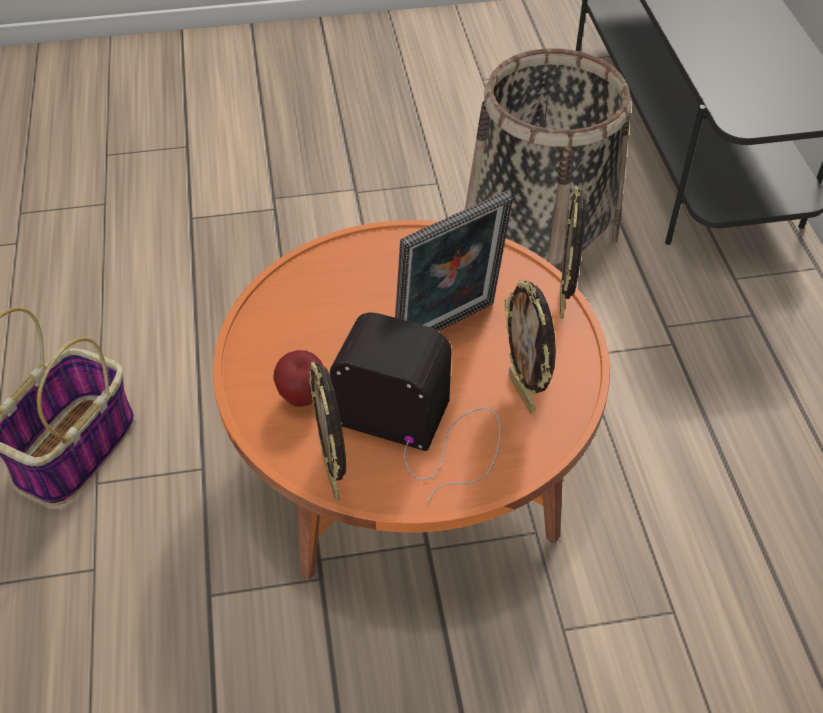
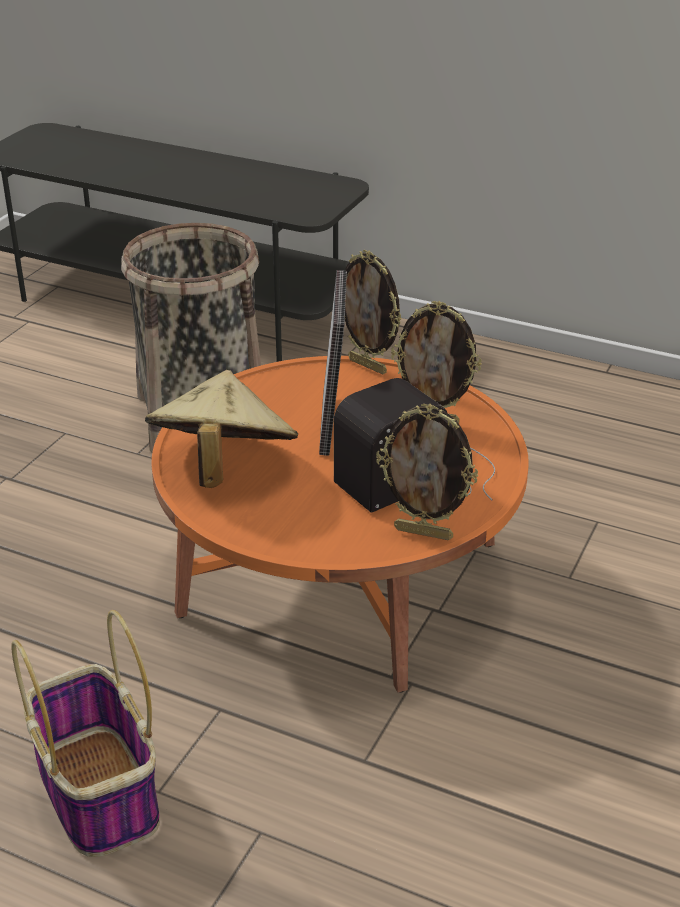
camera: 55 degrees left, 15 degrees down
(302, 397) = (322, 519): apple -> none
(322, 295) = (222, 468): none -> beige hat

